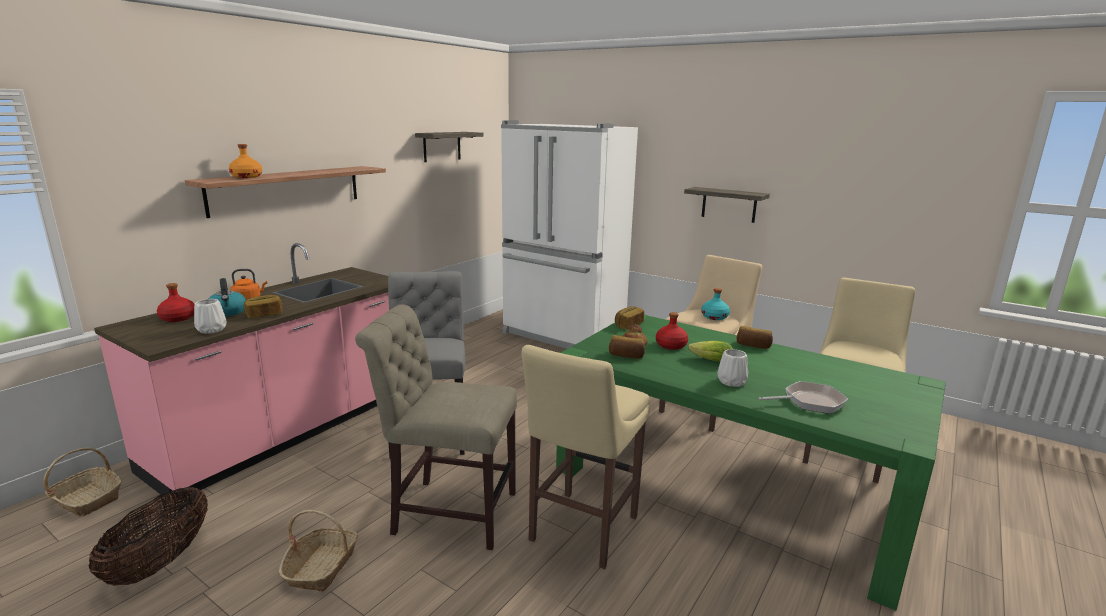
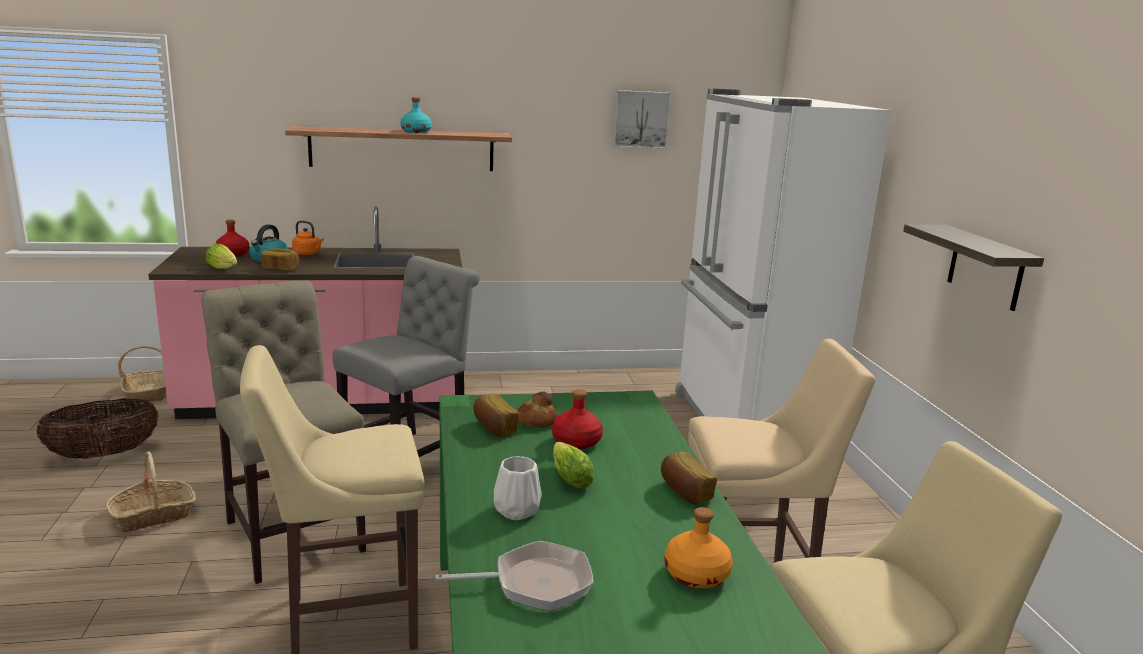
camera: 45 degrees right, 0 degrees up
(211, 329) = (223, 268): white vase -> lettuce
(247, 177) = (344, 129): orange bottle -> orange bottle (697, 574)
(442, 146) = (640, 119): shelf -> picture
(628, 325) = (598, 401): bread -> none
(715, 317) = (760, 441): turquoise bottle -> turquoise bottle (416, 132)
(809, 402) = (535, 583): frying pan -> frying pan turned 45 degrees counterclockwise

